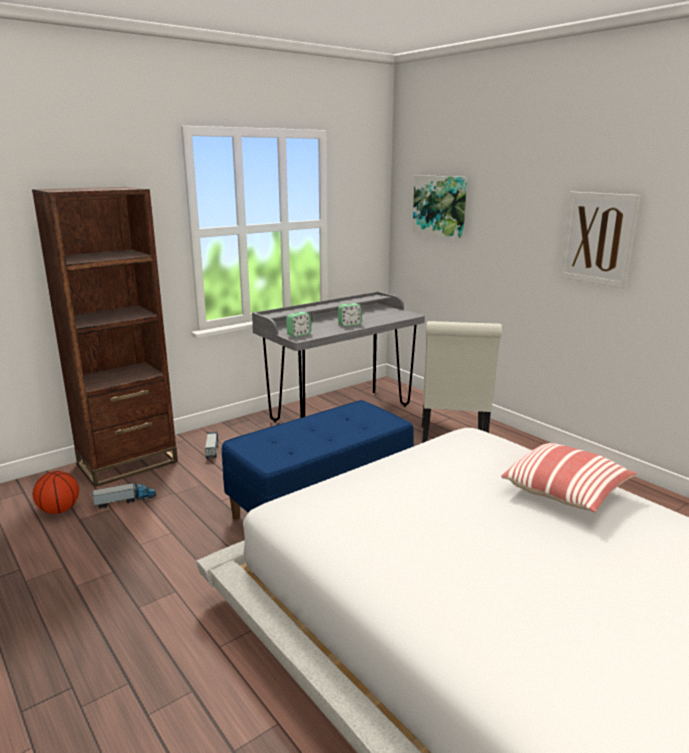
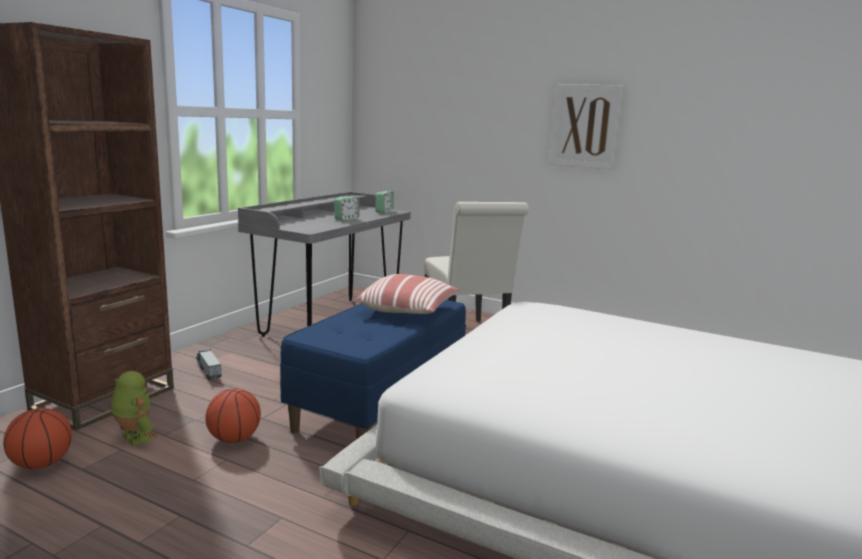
camera: 25 degrees left, 5 degrees down
(125, 501) = (134, 438): toy truck -> toy robot
(188, 516) = (234, 439): none -> basketball
(299, 334) = (303, 228): alarm clock -> alarm clock (384, 211)
(440, 205) = (414, 102): picture -> none
(567, 492) = (660, 334): pillow -> pillow (409, 310)

